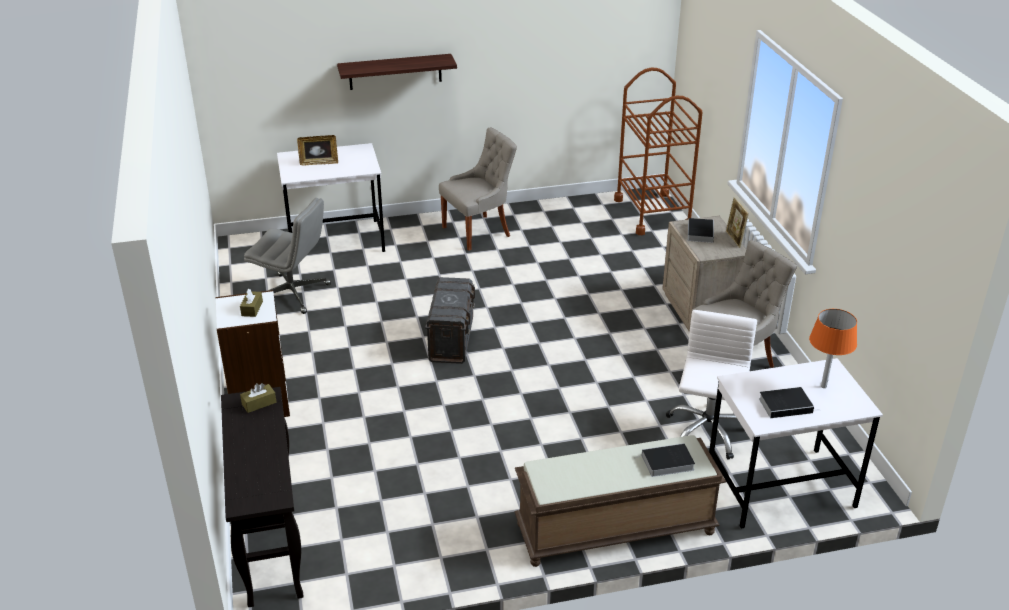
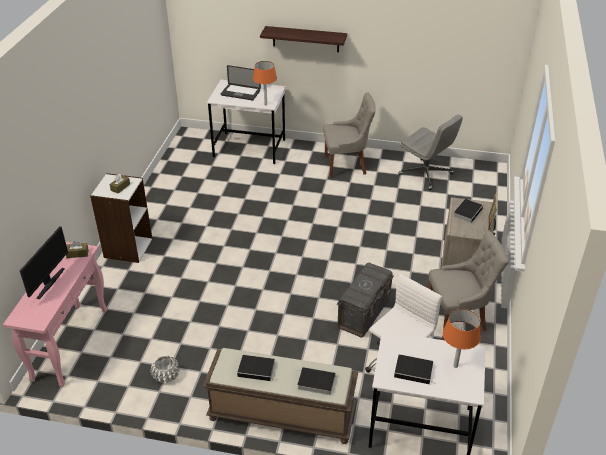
camera: 25 degrees right, 5 degrees up
(249, 449) = (49, 283): none -> monitor
(270, 542) = (70, 343): black console table -> pink console table
(293, 294) = (198, 179): grey office chair -> grey office chair (426, 174)
(319, 163) = (240, 93): picture frame -> laptop
(364, 169) = (265, 104): none -> orange table lamp
(435, 537) = (166, 376): none -> white planter
(451, 339) = (273, 240): grey storage box -> grey storage box (364, 313)
(587, 471) = (257, 369): none -> book
(652, 213) = (482, 183): brown cart -> none

